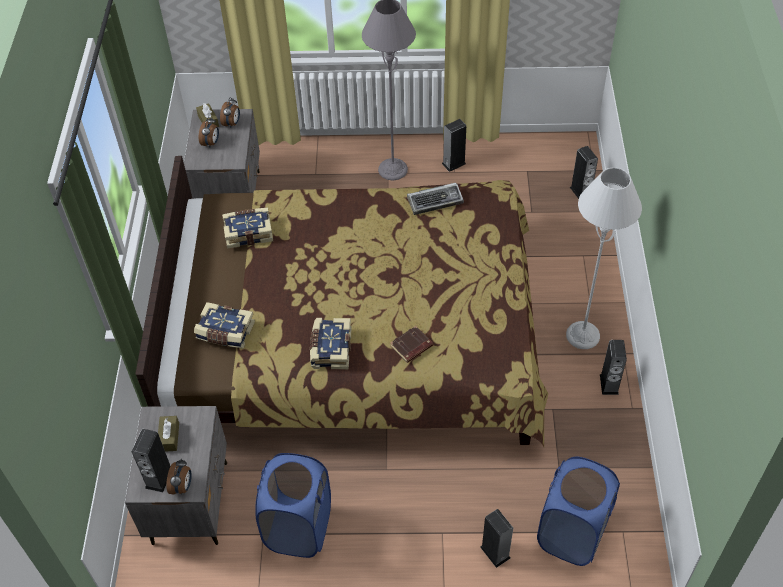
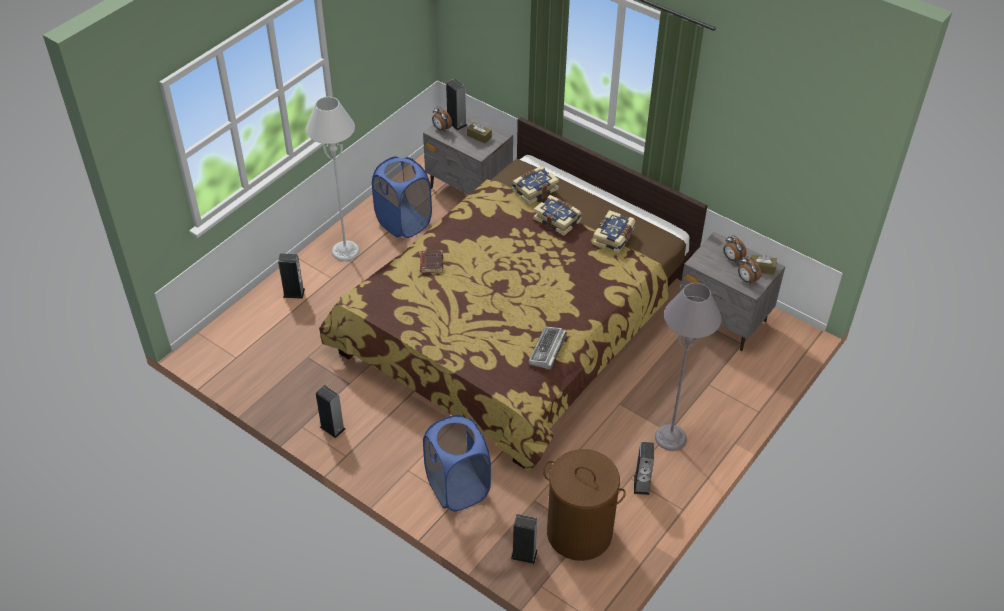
camera: 125 degrees right, 5 degrees down
(330, 349) = (470, 227): book -> book (557, 220)
(531, 174) = (579, 533): none -> brown laundry basket
(572, 534) = (263, 333): blue laundry basket -> blue laundry basket (457, 487)
(582, 335) = (385, 443): grey floor lamp -> grey floor lamp (345, 251)

